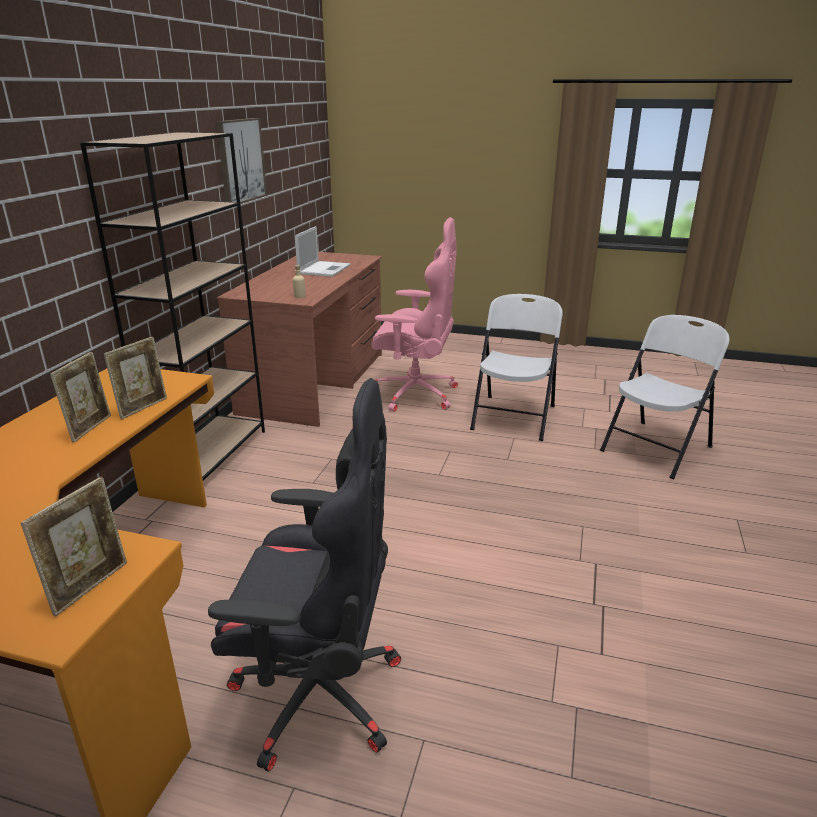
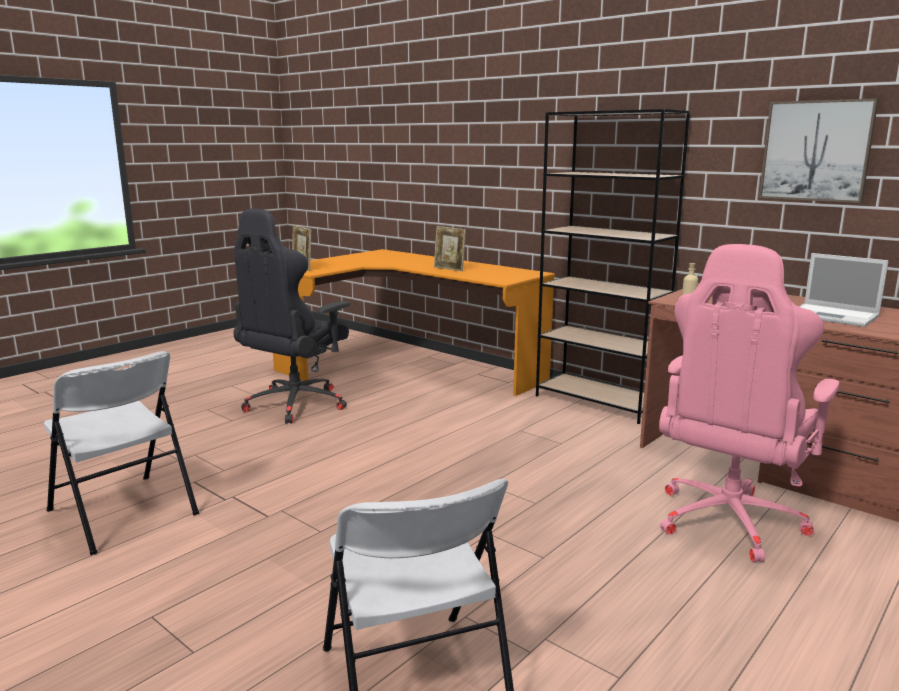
camera: 115 degrees right, 10 degrees down
(143, 408) = (465, 275): picture frame -> none
(514, 417) = (610, 580): white chair -> white chair (122, 513)

